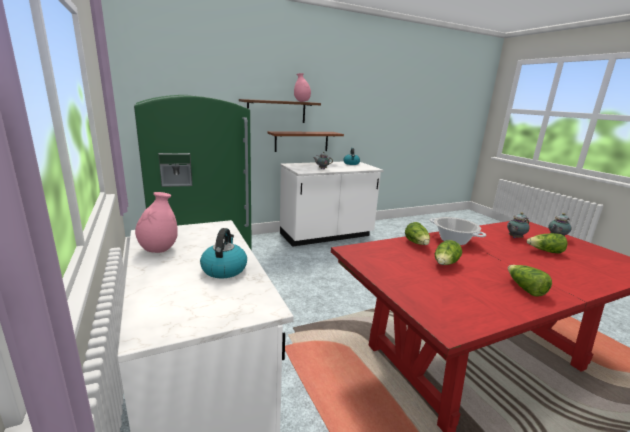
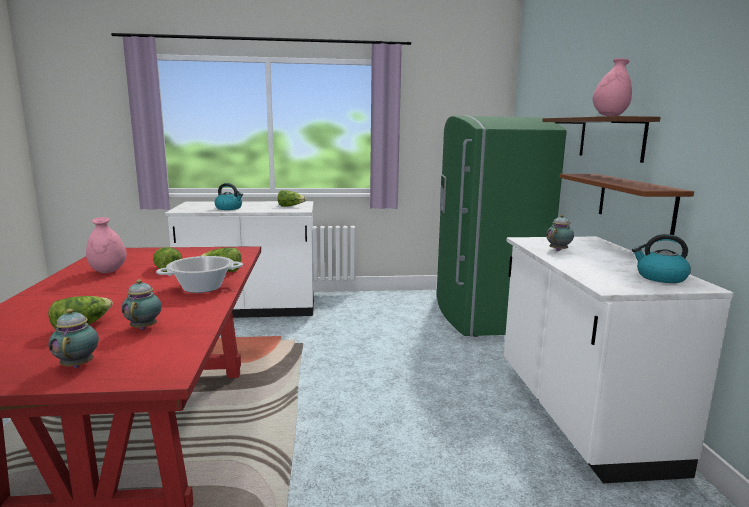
camera: 110 degrees right, 5 degrees down
(159, 250) = (272, 203): pink vase -> pink vase (108, 271)
(525, 289) = (79, 281): lettuce -> lettuce (290, 206)

